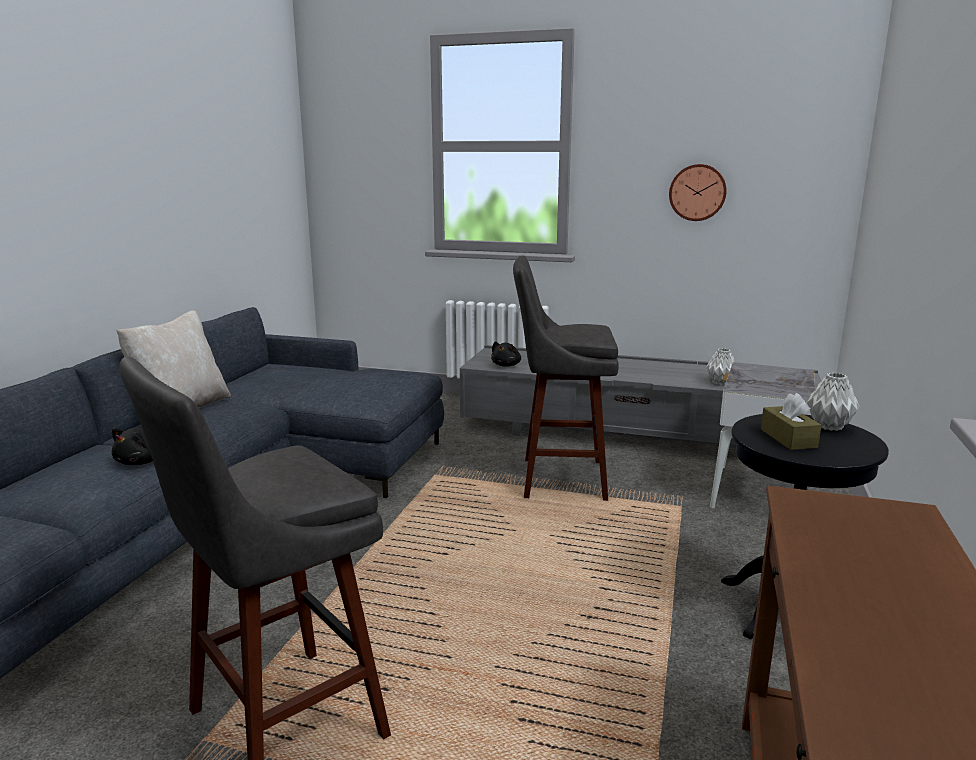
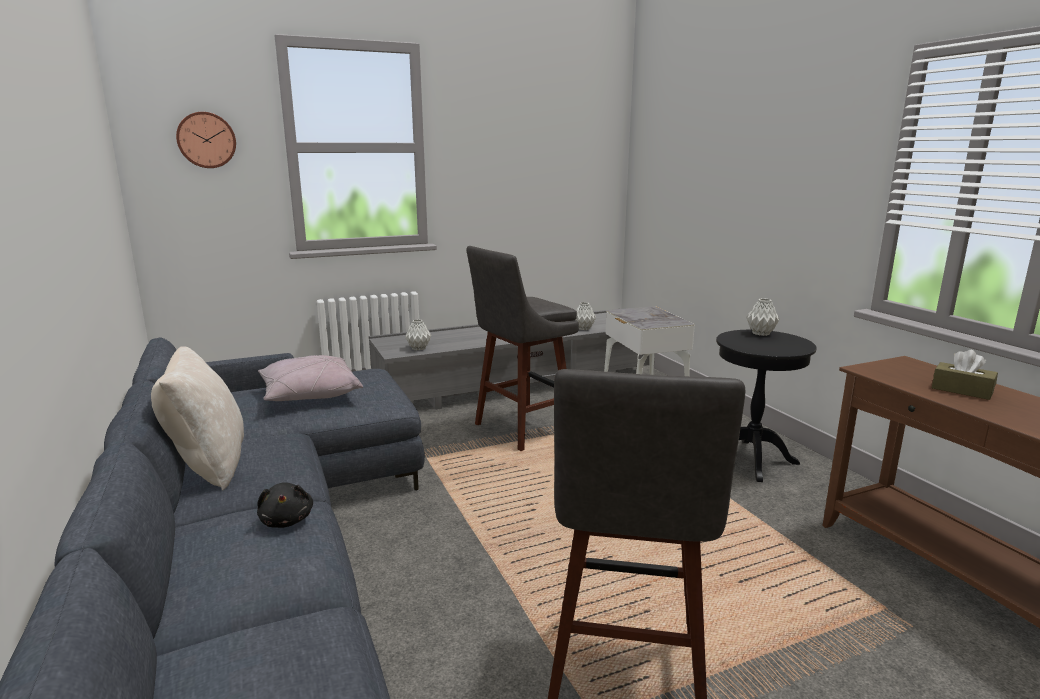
camera: 40 degrees left, 0 degrees up
(331, 380) = (310, 395): none -> purple pillow
(506, 365) = (419, 348): black plush toy -> grey vase
(697, 192) = (526, 184): wall clock -> wall clock (206, 140)
(788, 438) = (761, 344): brown tissue box -> brown tissue box (962, 390)

